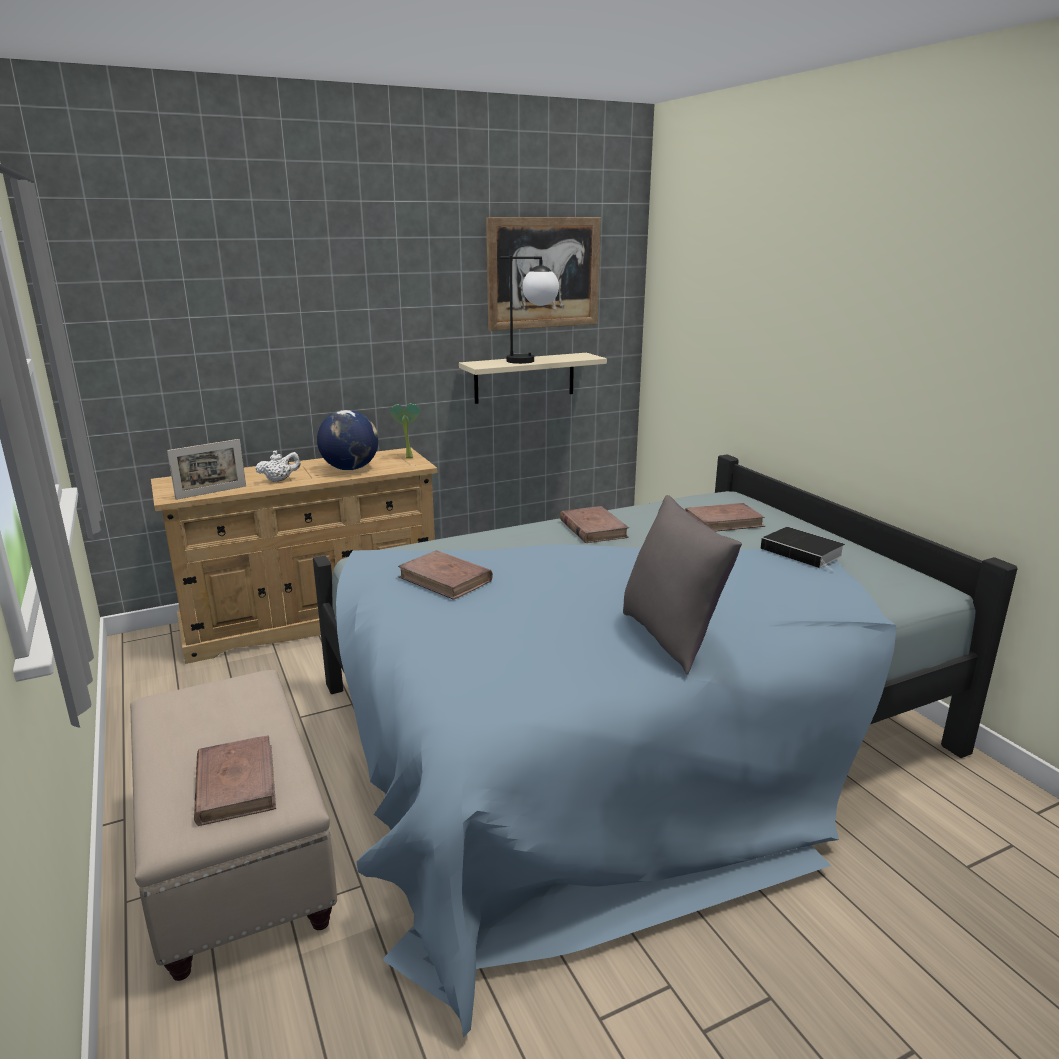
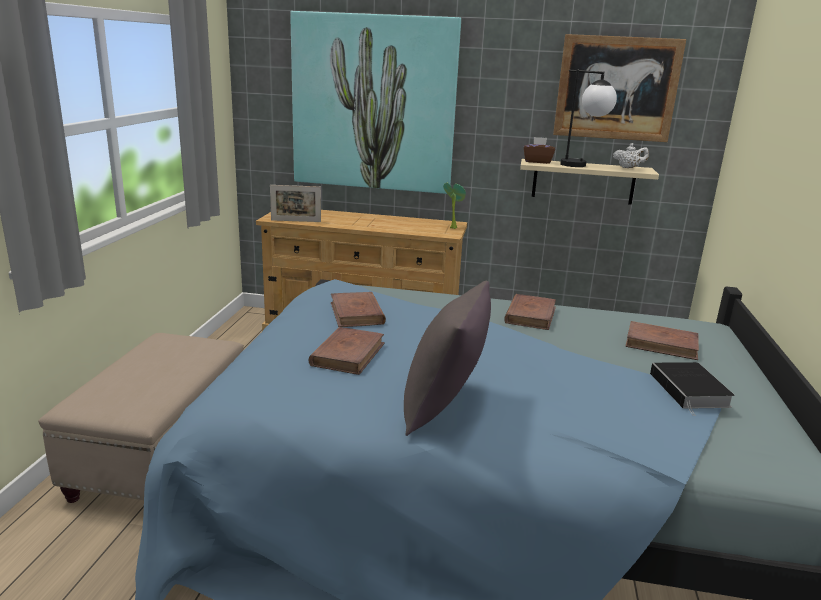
camera: 35 degrees right, 0 degrees up
(236, 784) = (132, 395): brown book -> brown book (348, 354)
(269, 318) = (374, 104): none -> picture
(279, 480) = (345, 223): white teapot -> white teapot (628, 168)
(350, 469) = (400, 226): globe -> none
(483, 363) = (537, 161): none -> brown tissue box

